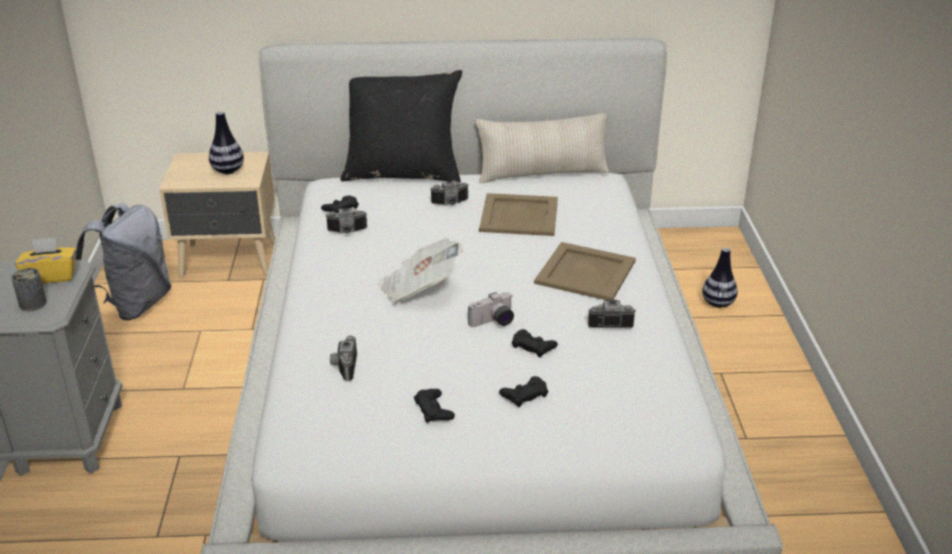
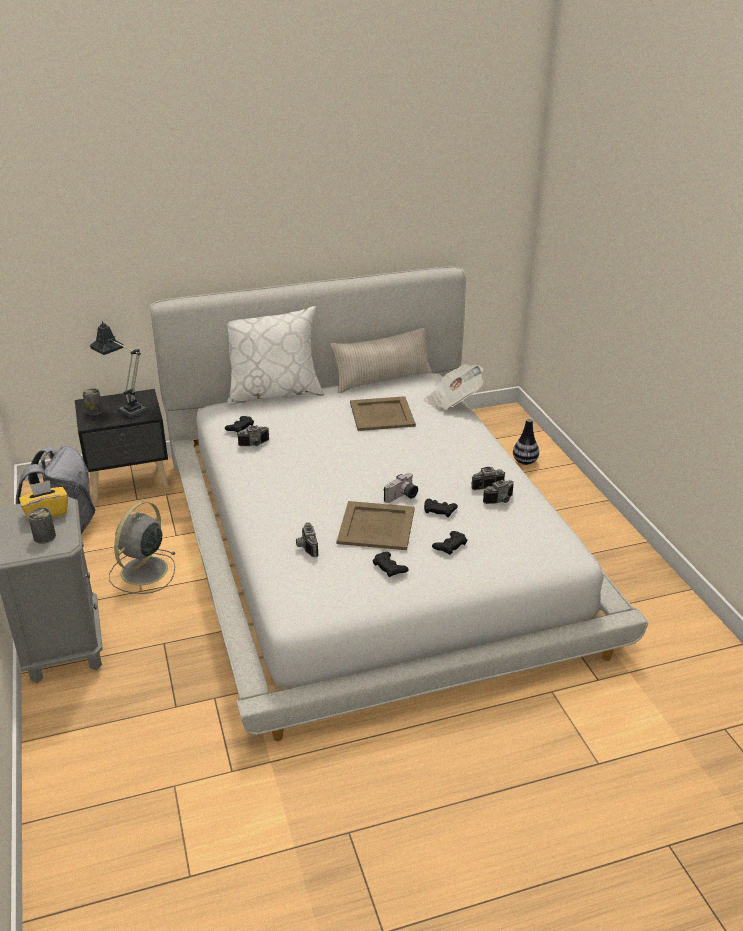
camera: 15 degrees left, 0 degrees up
(189, 168) = (94, 411): none -> can
(195, 366) = (143, 572): none -> grey fan
(228, 171) = (128, 409): vase -> table lamp
(230, 261) = (131, 484): beige nightstand -> black nightstand
(402, 173) = (273, 393): black pillow -> white pillow
(419, 289) = (334, 480): newspaper -> newspaper (453, 400)
(450, 203) = (325, 412): camera -> camera (501, 501)
(586, 272) = (451, 450): beige tray -> beige tray (377, 526)

